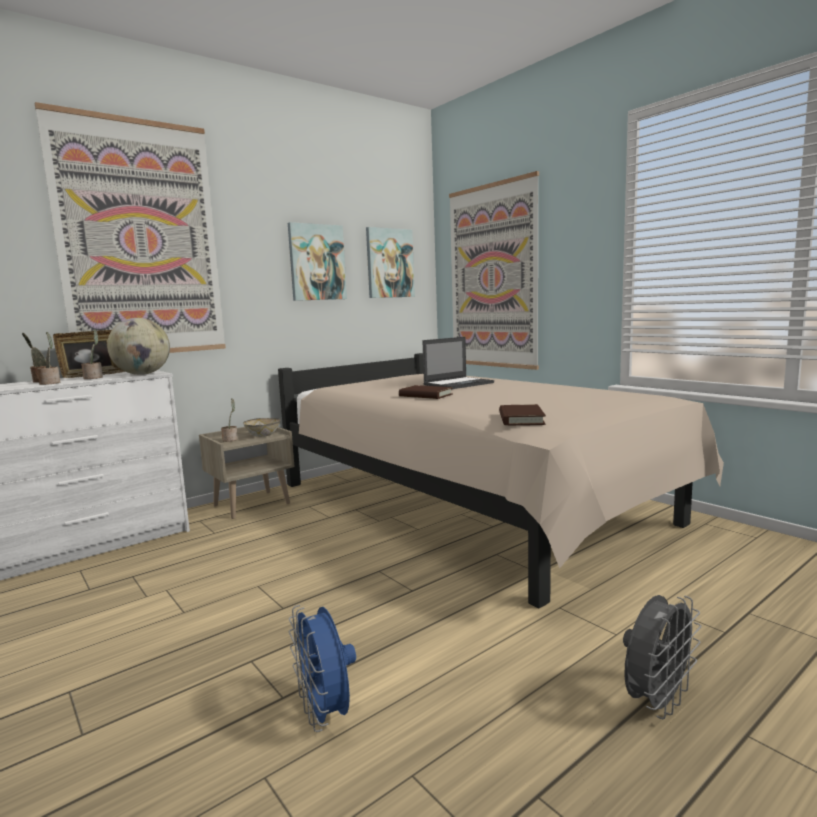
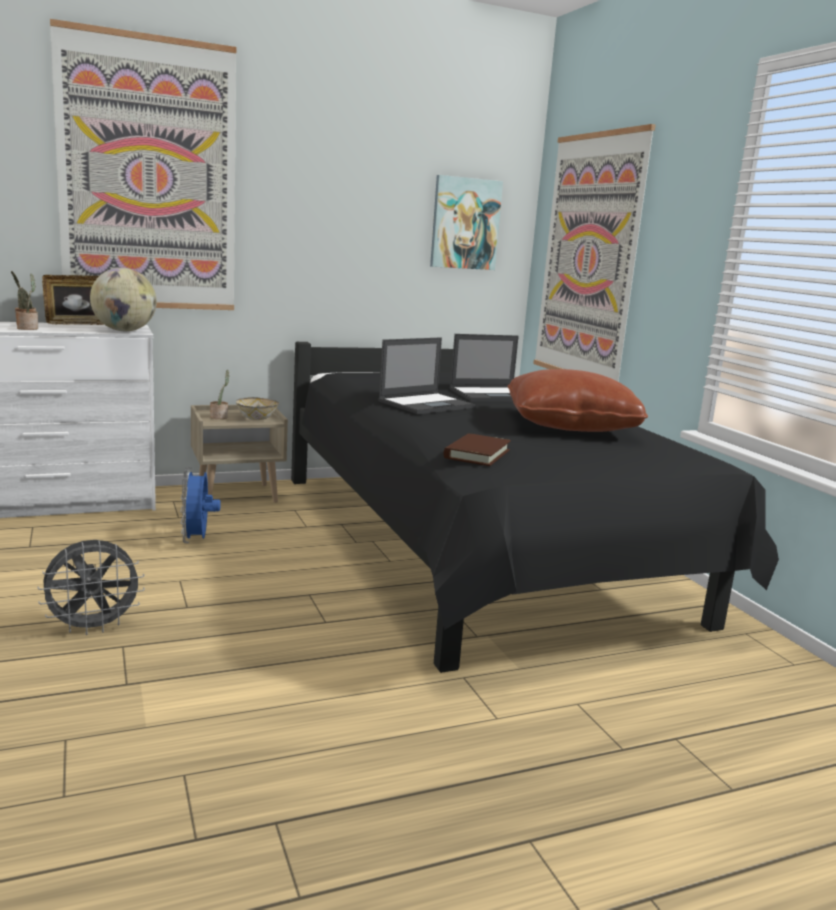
camera: 15 degrees right, 5 degrees up
(94, 378) = (75, 328): potted plant -> none
(317, 262) = (363, 216): picture -> none
(325, 714) = (151, 708): blue fan -> blue fan (197, 540)
(425, 395) = (427, 404): brown book -> laptop
(472, 506) = (475, 549): beige bed -> black bed
(545, 392) = (570, 426): none -> brown pillow
(657, 702) = (469, 787): grey fan -> grey fan (93, 627)

